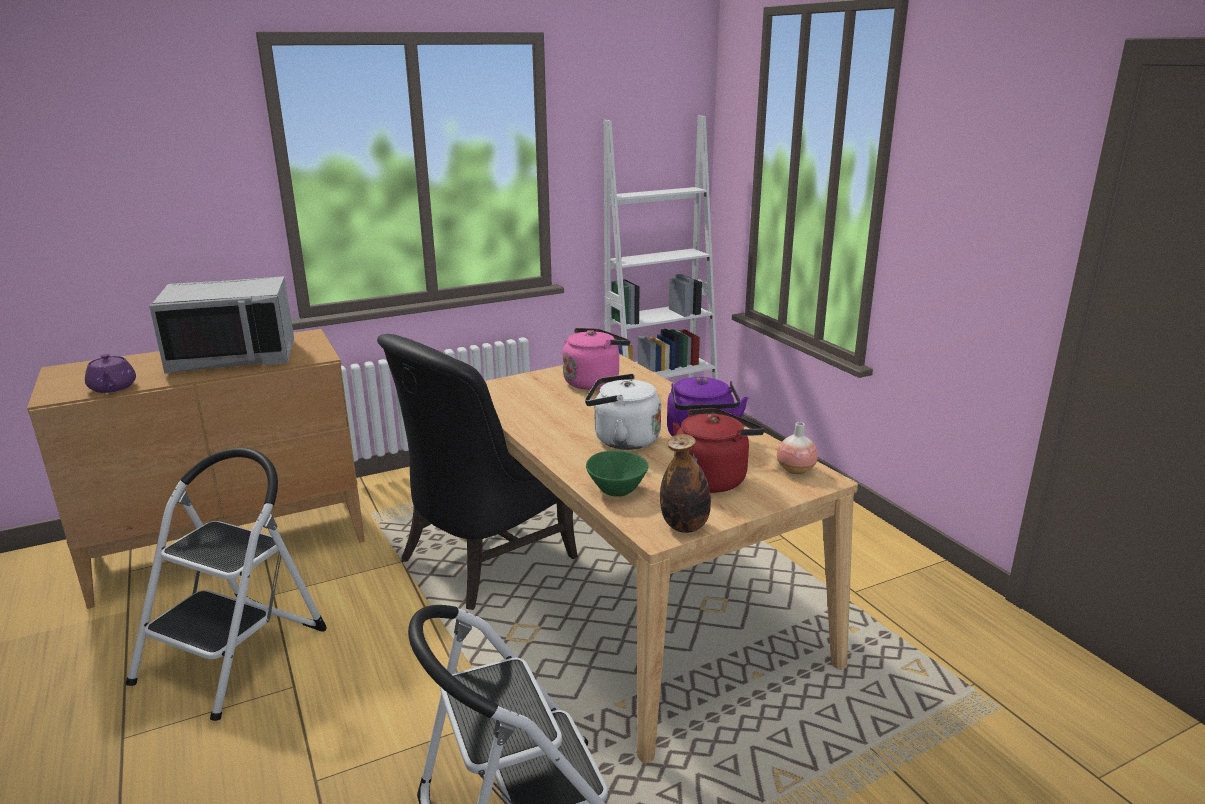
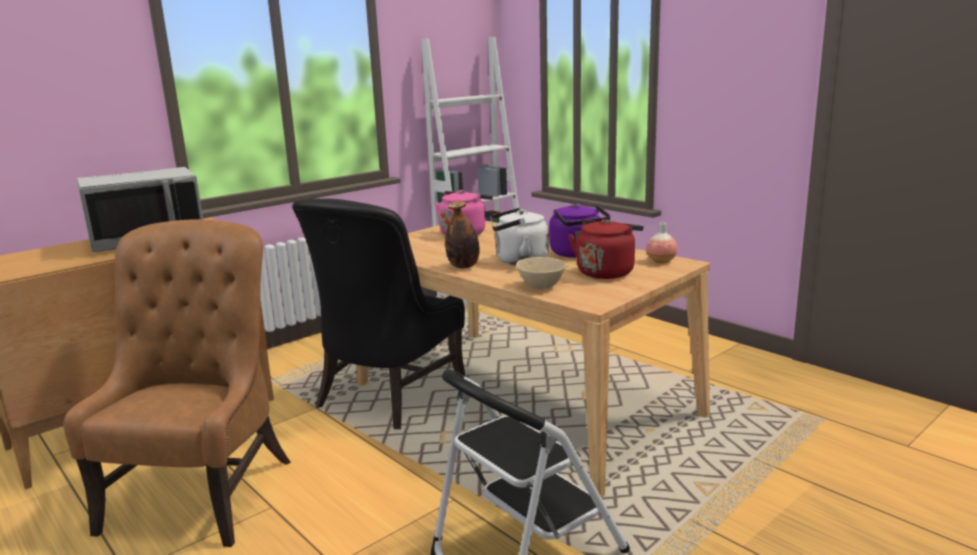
camera: 15 degrees left, 5 degrees down
(113, 388) = (47, 267): purple teapot -> none
(237, 653) = (202, 494): step ladder -> brown chair
(615, 491) = (540, 287): green bowl -> beige bowl
(685, 526) = (610, 298): bottle -> bottle (463, 266)

